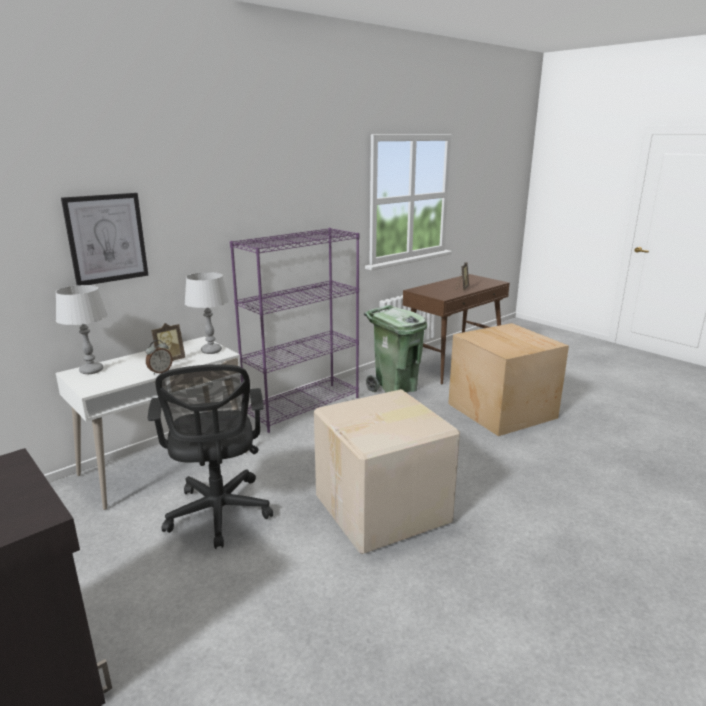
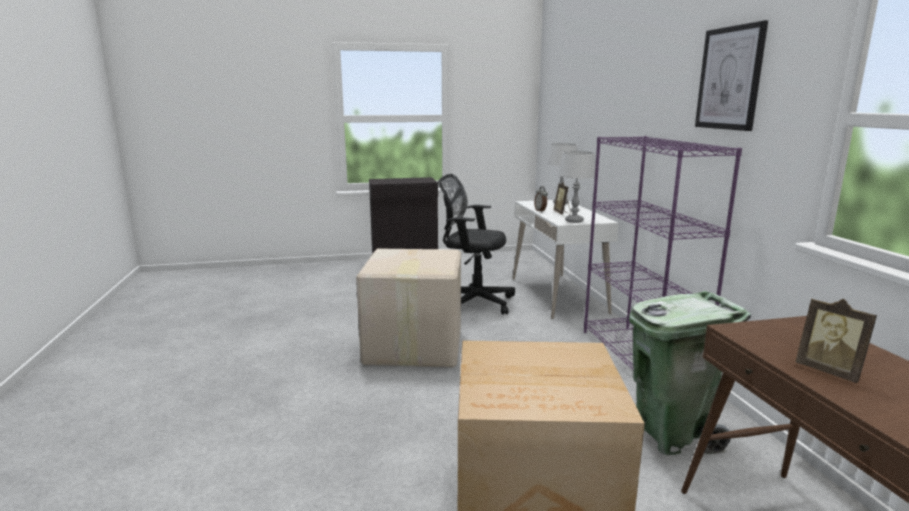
camera: 120 degrees right, 5 degrees down
(106, 238) = (597, 116): picture -> picture (729, 78)

